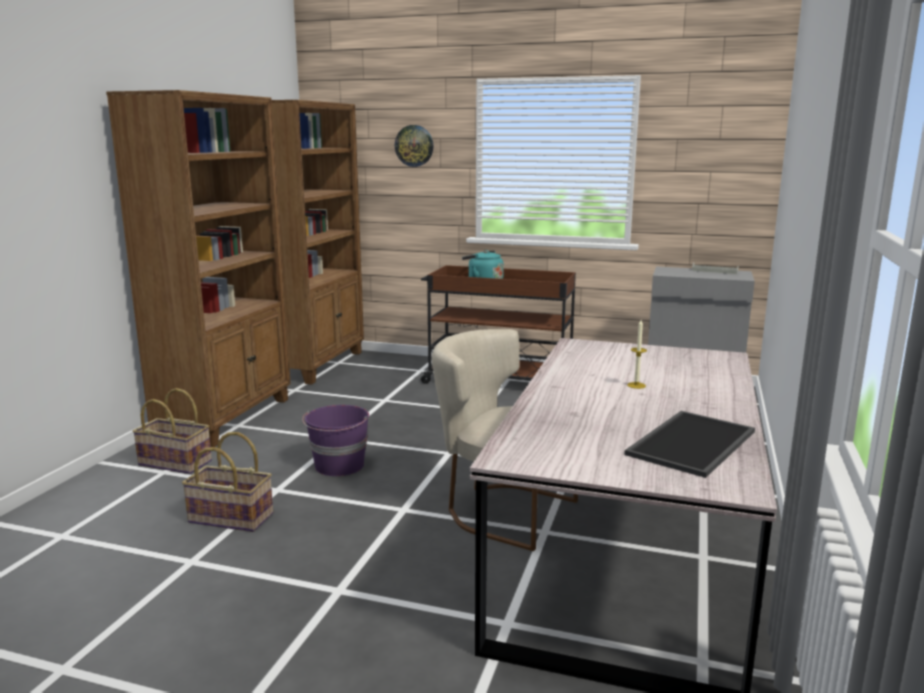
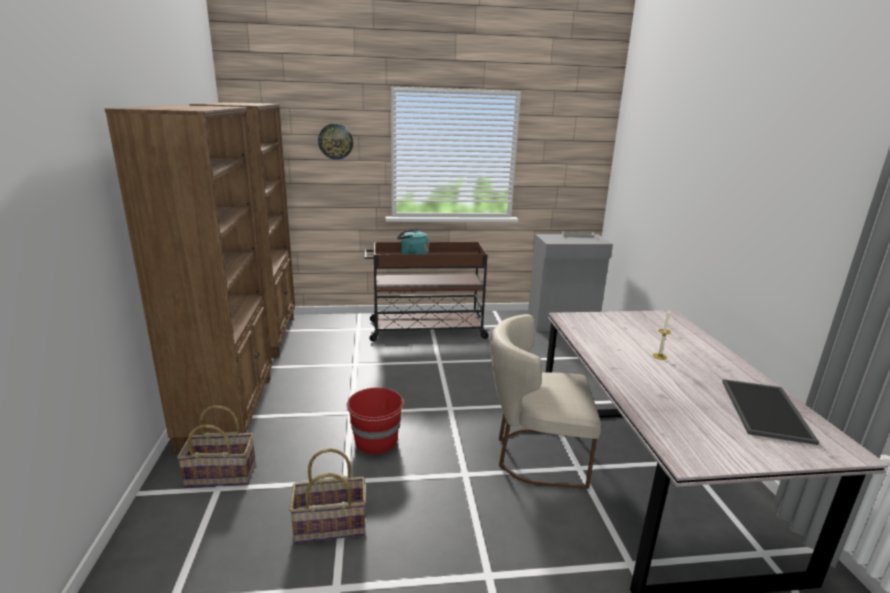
camera: 25 degrees left, 5 degrees up
(339, 466) = (376, 441): purple bucket -> red bucket

